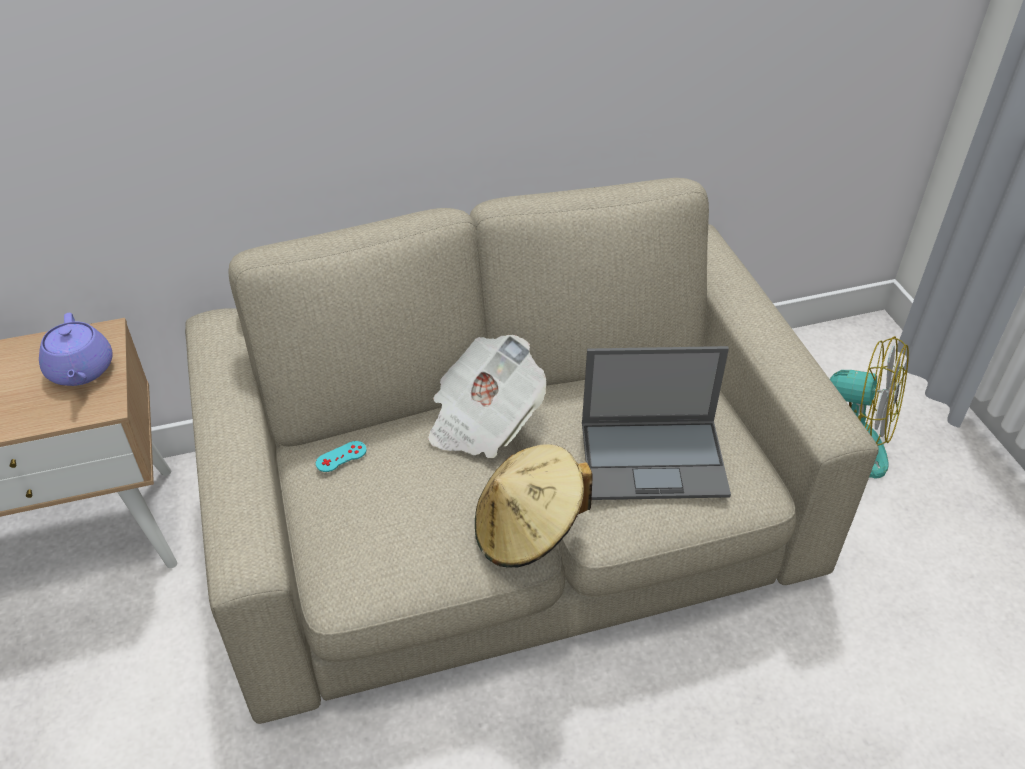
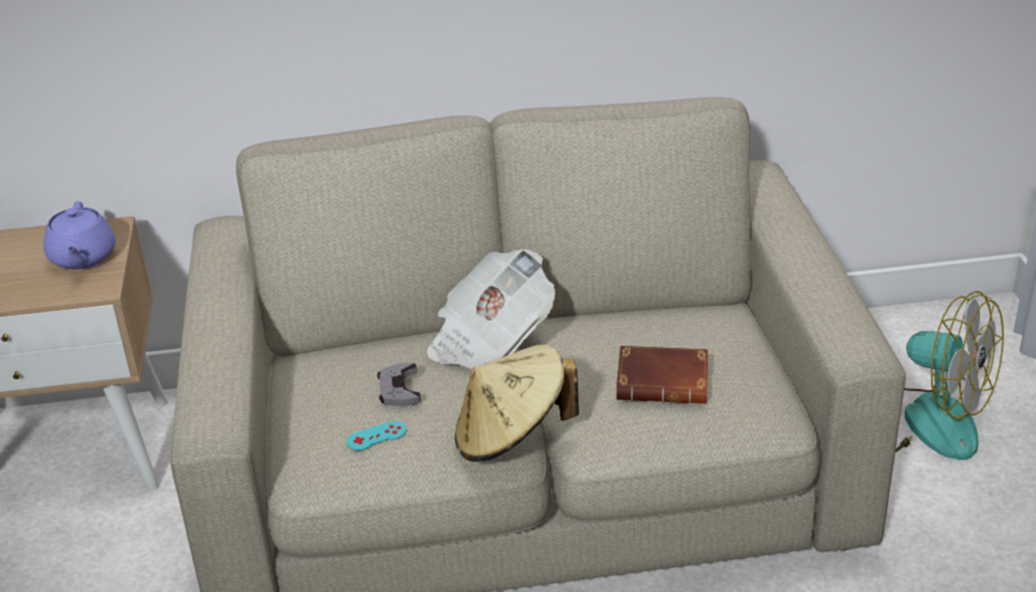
camera: 10 degrees right, 10 degrees down
(341, 457) = (333, 363): turquoise game controller -> turquoise game controller (376, 436)
(411, 485) = (399, 389): none -> grey game controller
(655, 458) = (665, 381): laptop -> brown book

